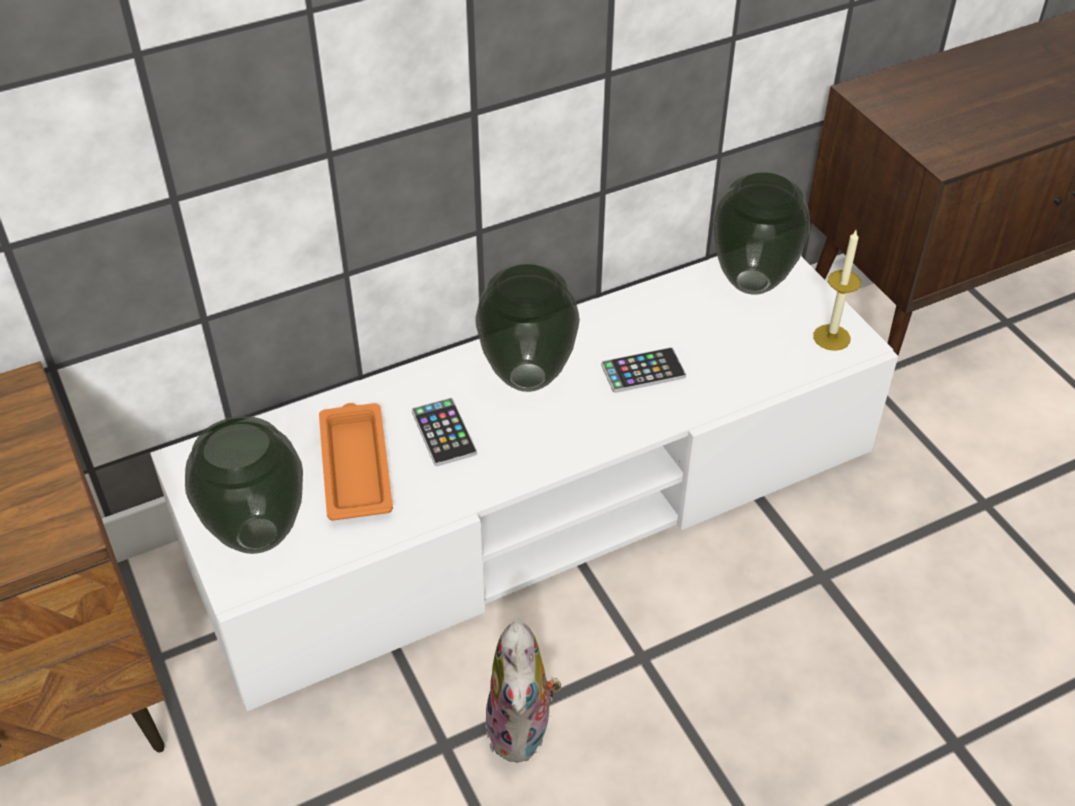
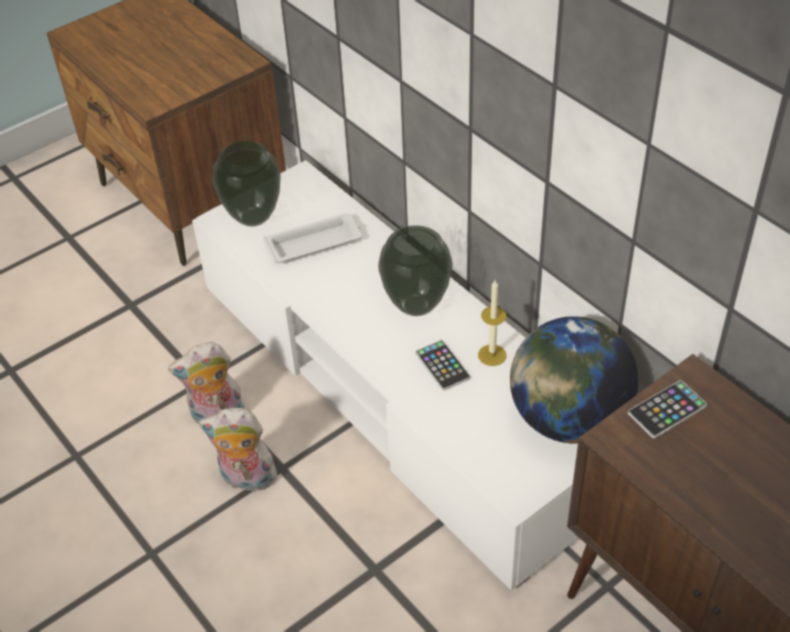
camera: 80 degrees right, 0 degrees up
(355, 465) = (315, 243): orange tray -> white tray
(444, 432) = (353, 275): phone -> phone (667, 410)
(652, 703) = (246, 479): none -> plush toy
(752, 283) = (567, 418): vase -> globe
(831, 337) = (520, 477): candle -> candle (492, 355)

